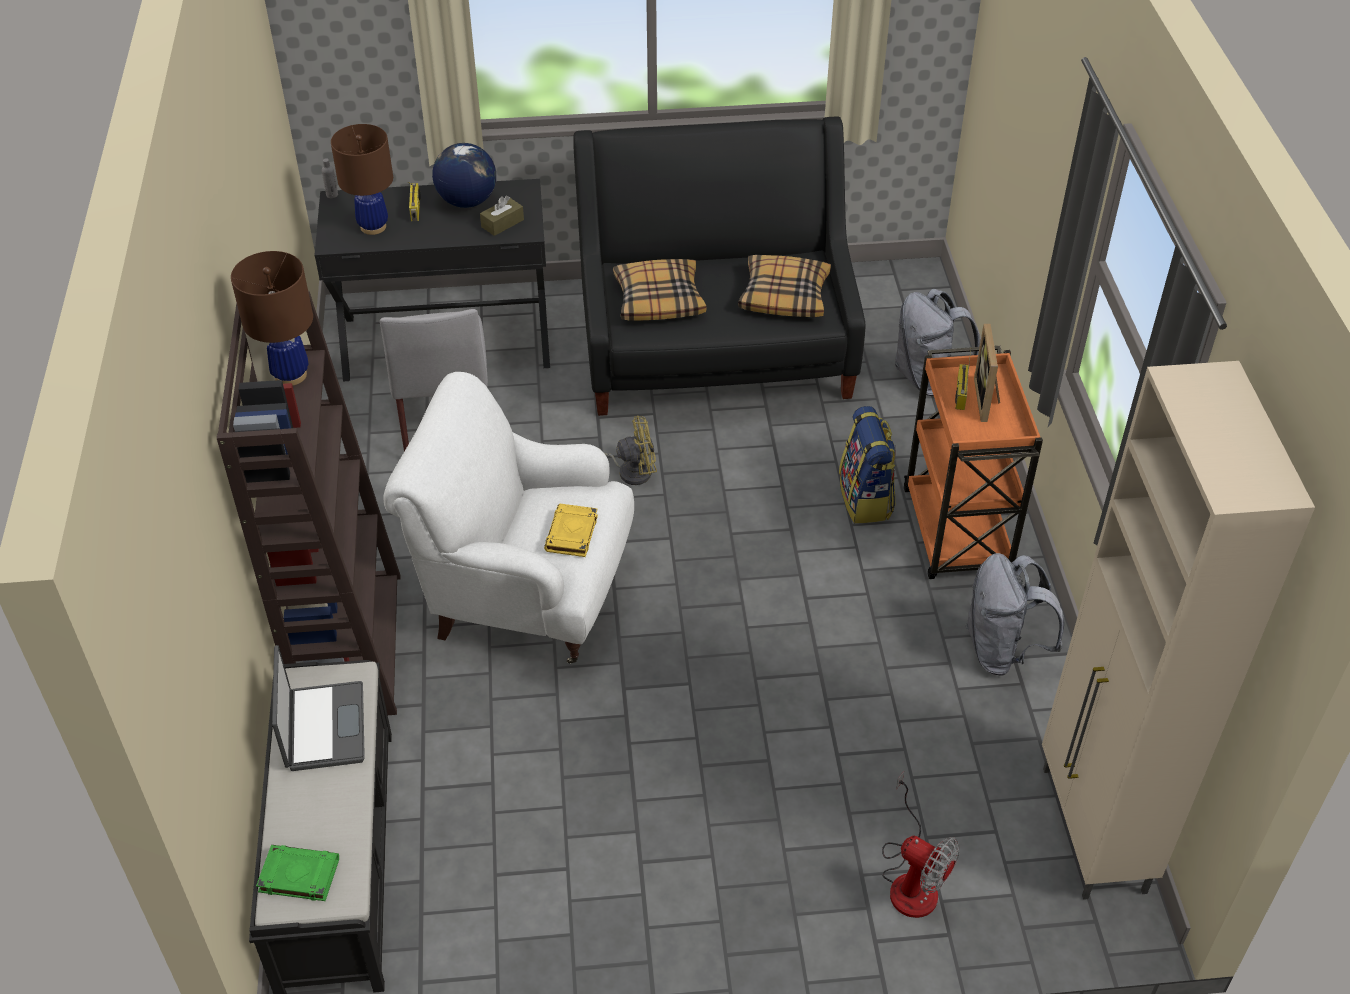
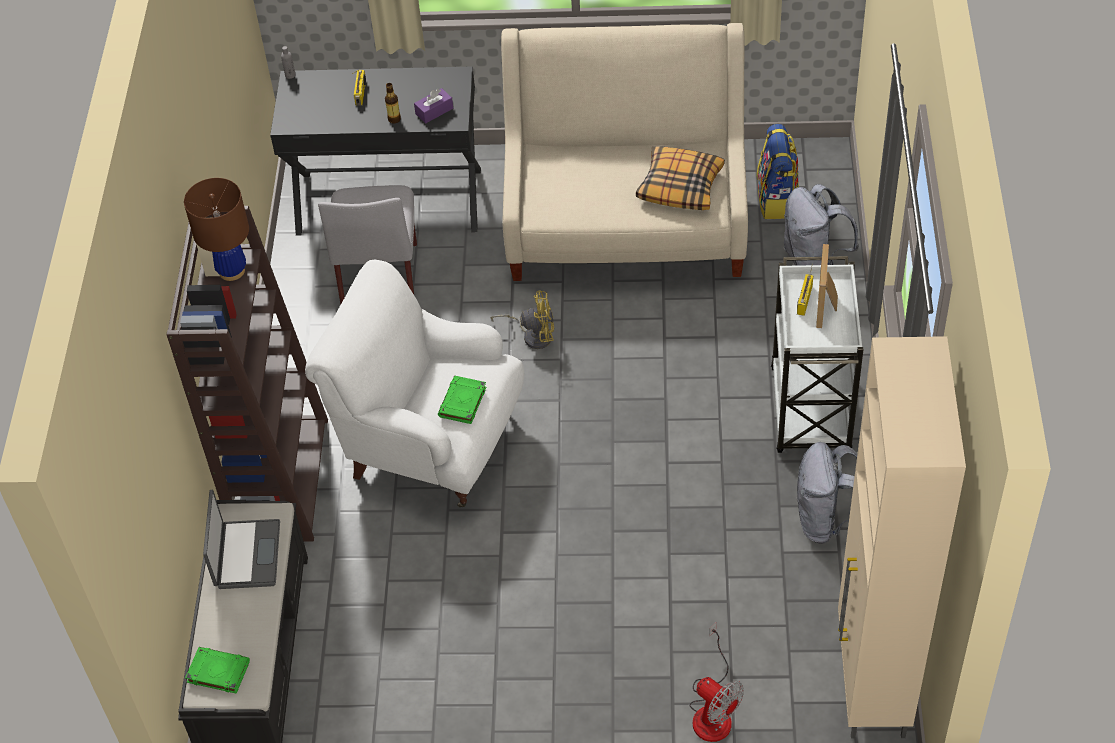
camera: 10 degrees right, 5 degrees up
(373, 227) = (322, 109): brown table lamp -> none
(457, 233) = (394, 119): none -> bottle
(467, 201) = (406, 87): globe -> none
(502, 223) = (434, 111): brown tissue box -> purple tissue box
(572, 534) = (462, 403): yellow book -> green book
(659, 299) = (568, 184): pillow -> none
(715, 352) = (626, 224): black sofa -> beige sofa
(866, 499) = (736, 375): backpack -> backpack (777, 200)
(957, 533) = (810, 412): orange cart -> white cart

